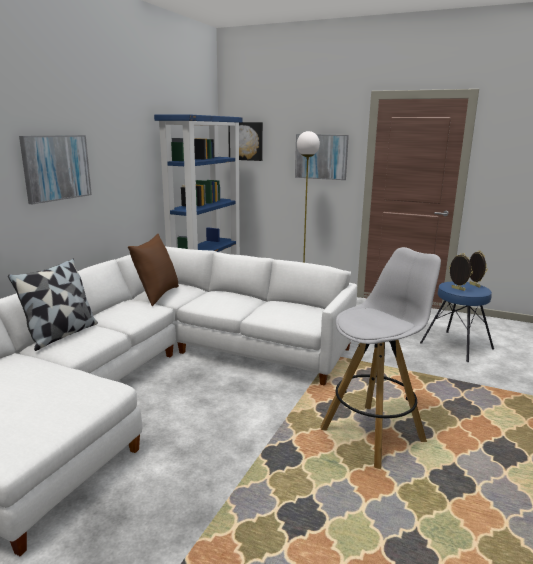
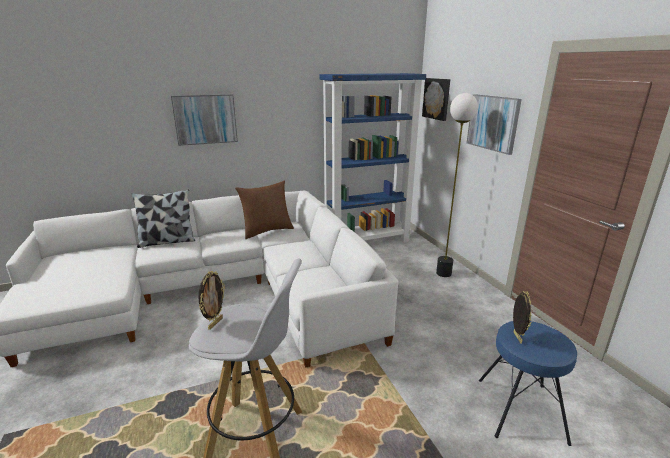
camera: 45 degrees right, 5 degrees up
(474, 285) = (555, 343): picture frame -> picture frame (215, 323)

